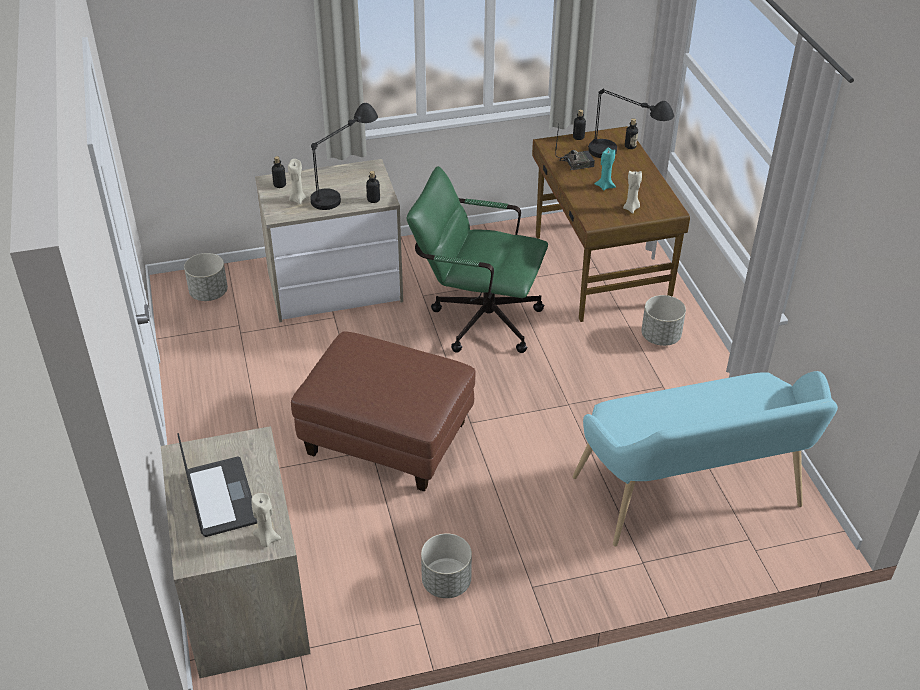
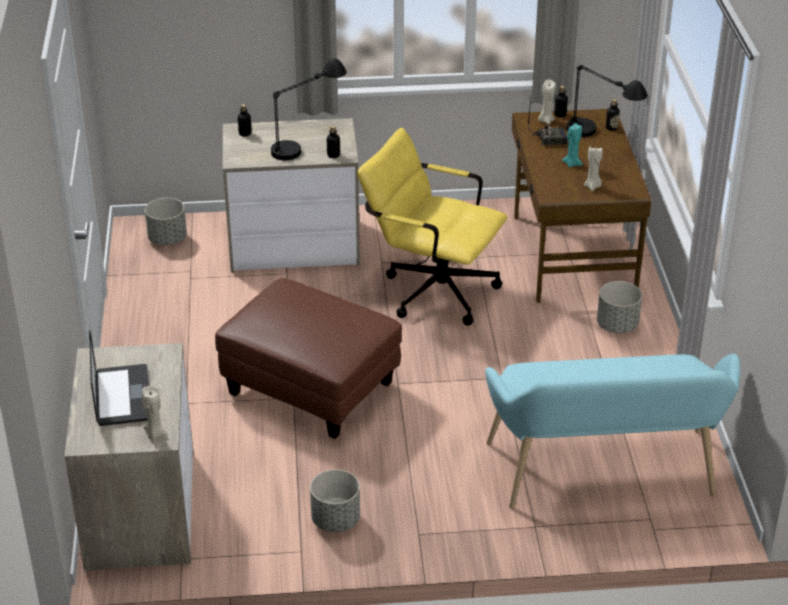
camera: 10 degrees right, 5 degrees down
(297, 199) = (258, 148): beige candle -> beige candle (546, 120)
(477, 318) = (431, 289): green office chair -> yellow office chair

